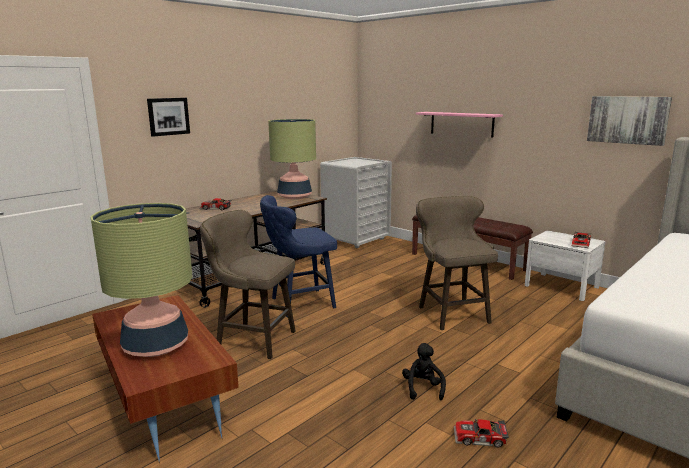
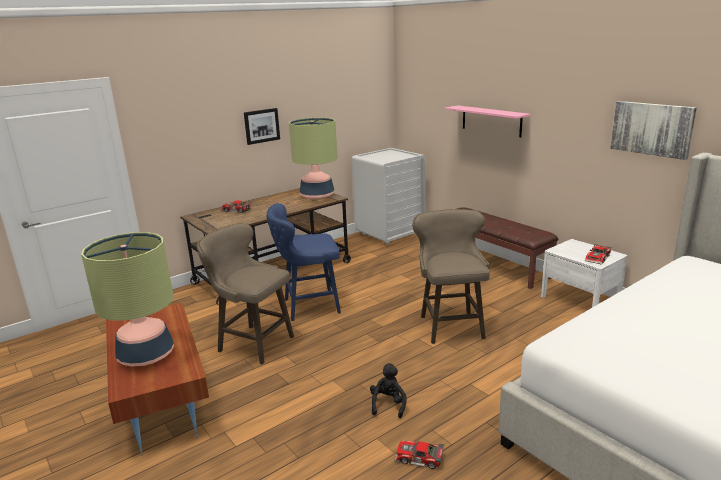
camera: 10 degrees right, 5 degrees up
(168, 116) = (189, 124): picture -> picture (261, 126)

